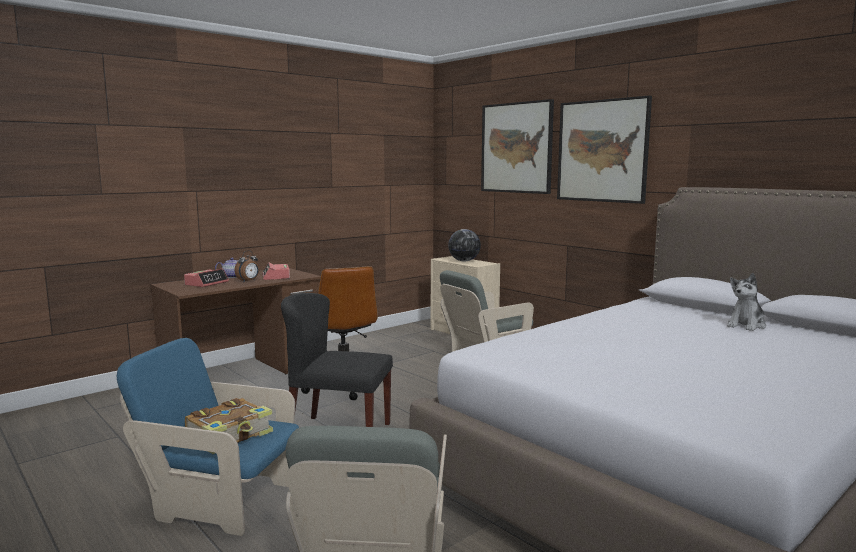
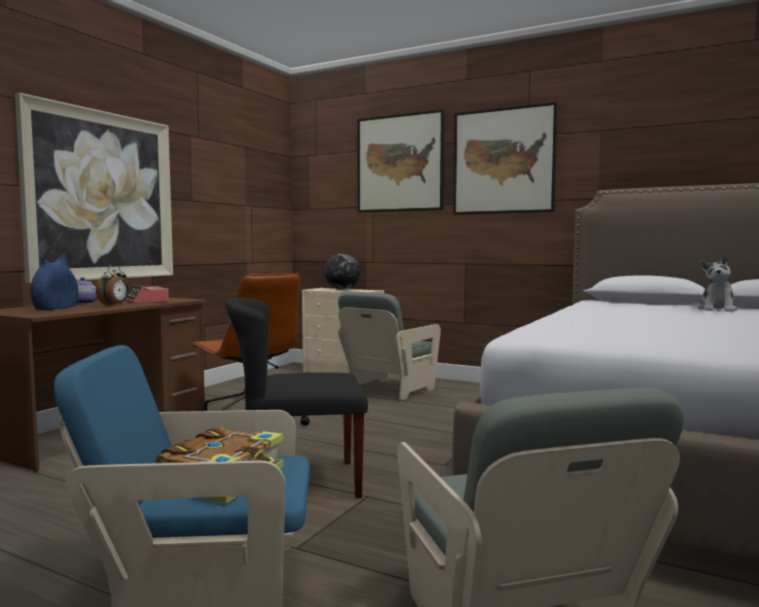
camera: 20 degrees left, 5 degrees down
(207, 283) = (55, 308): alarm clock -> blue vase
(252, 192) = (101, 196): none -> picture

